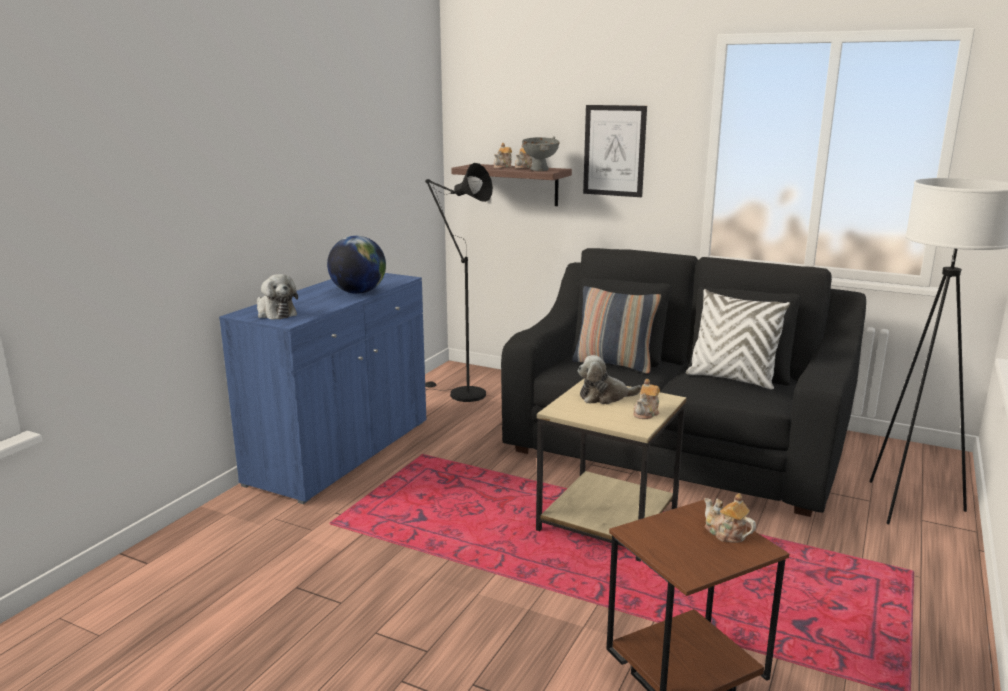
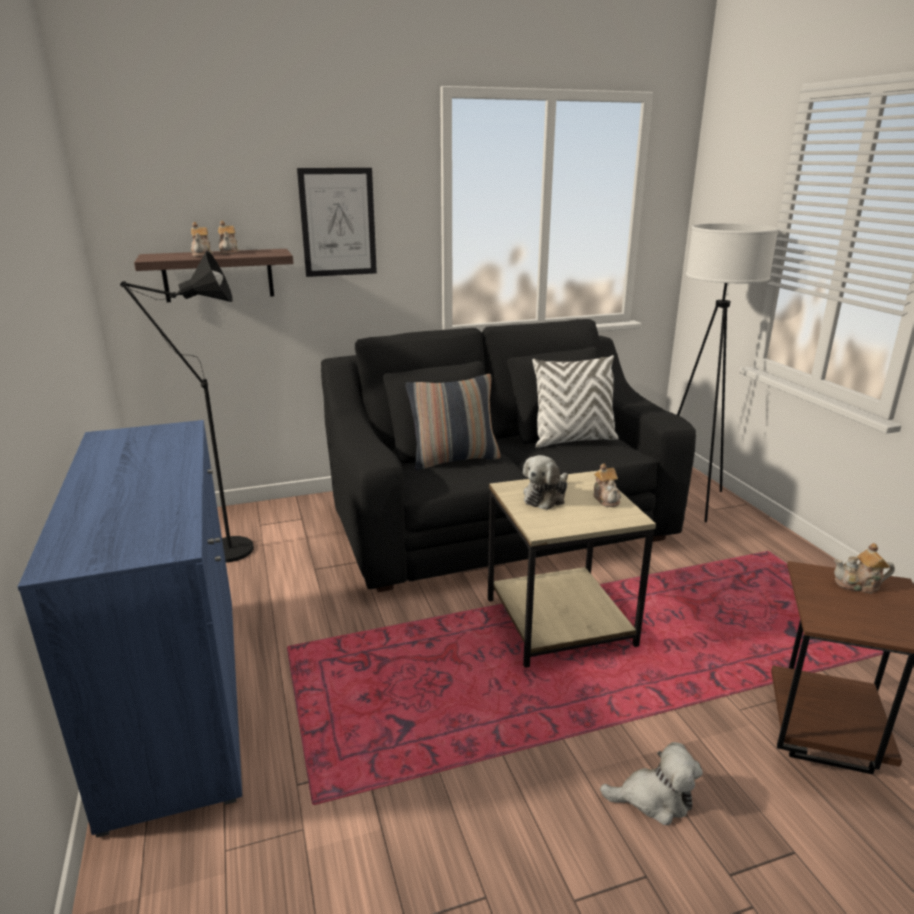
camera: 45 degrees left, 5 degrees up
(275, 313) = (115, 542): plush toy -> plush toy (654, 799)
(358, 292) = (169, 466): globe -> none
(540, 170) = (264, 253): grey bowl -> none

